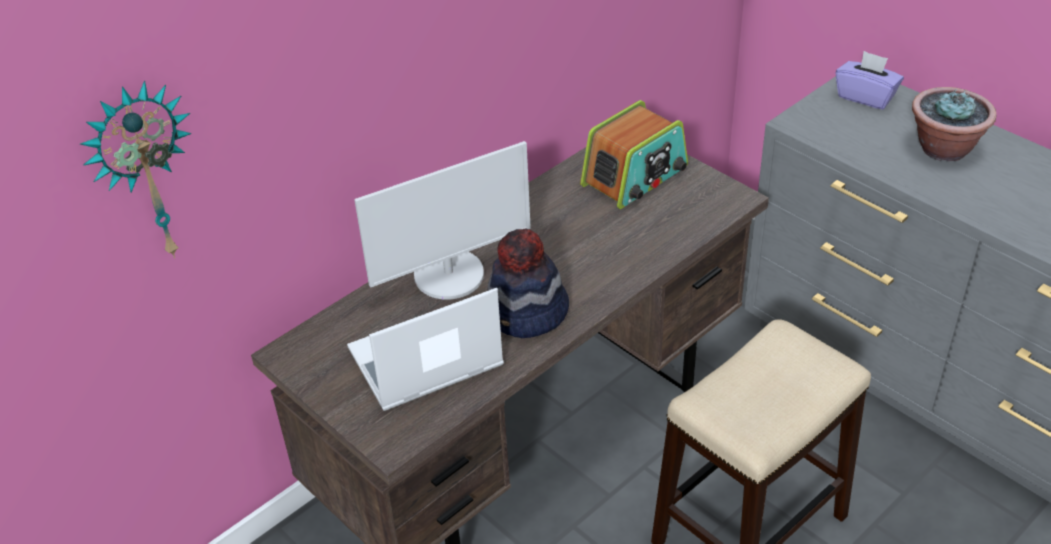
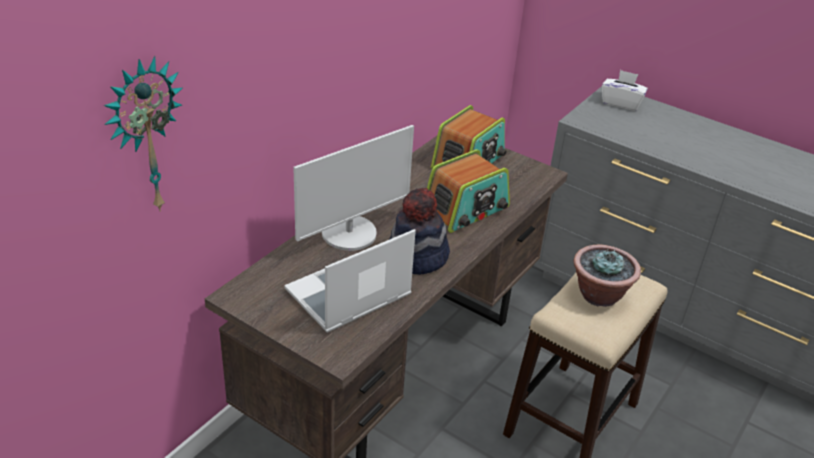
camera: 15 degrees left, 5 degrees down
(611, 247) = (466, 209): none -> radio
(866, 97) = (621, 103): purple tissue box -> white tissue box
(944, 149) = (685, 134): potted plant -> potted plant (599, 295)

